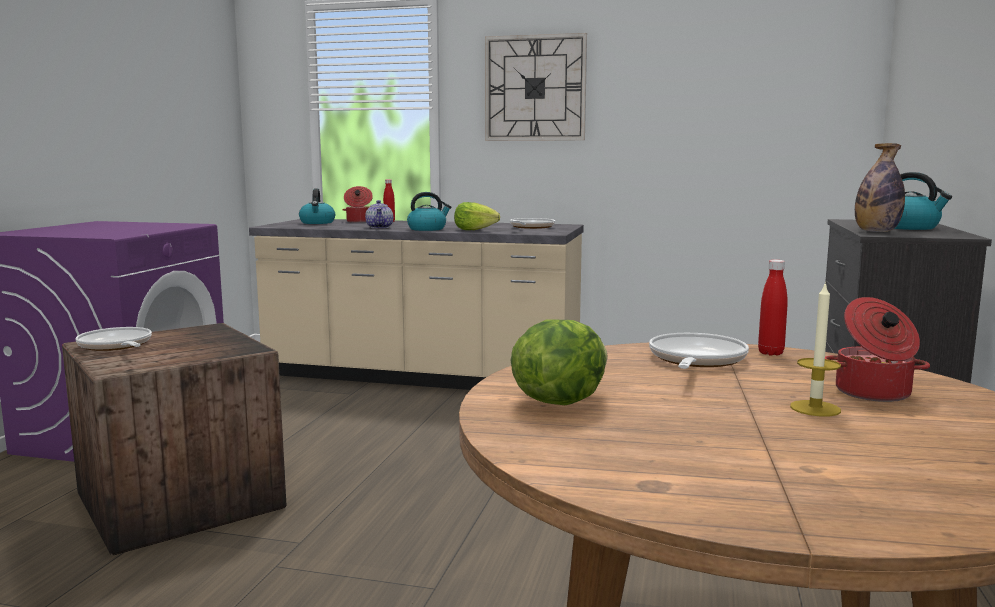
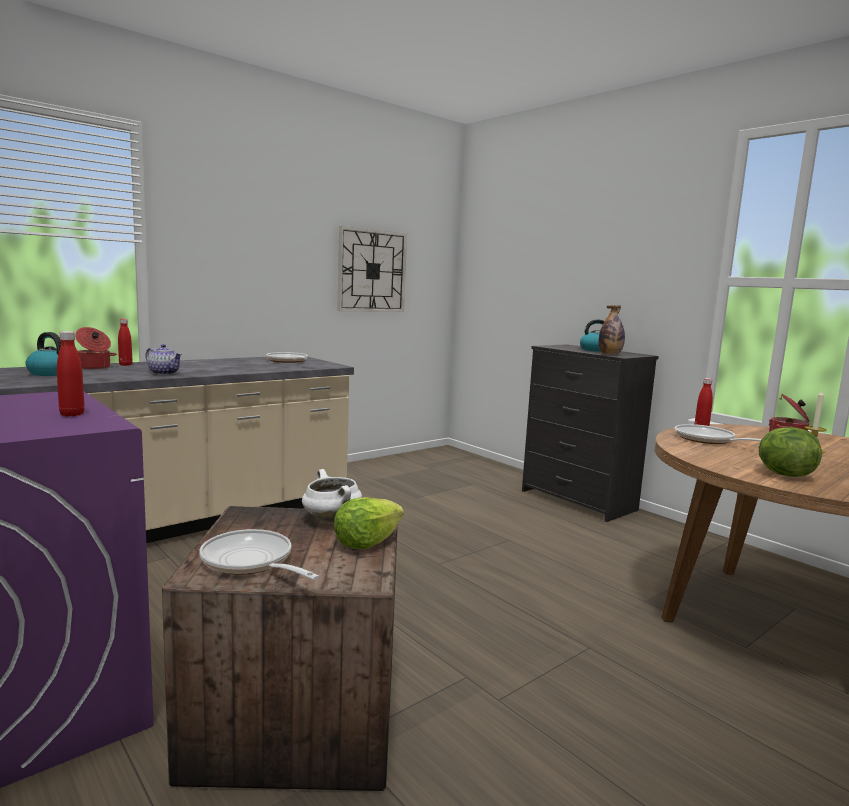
camera: 55 degrees left, 0 degrees up
(116, 346) = (251, 562): frying pan -> frying pan turned 45 degrees clockwise
(132, 231) = (72, 414): none -> red bottle
(227, 342) = (330, 519): none -> white cooking pot
(427, 229) = (221, 371): kettle -> none
(474, 230) = (266, 368): lettuce -> lettuce (366, 543)
(535, 88) = (243, 232): wall clock -> wall clock (372, 271)

